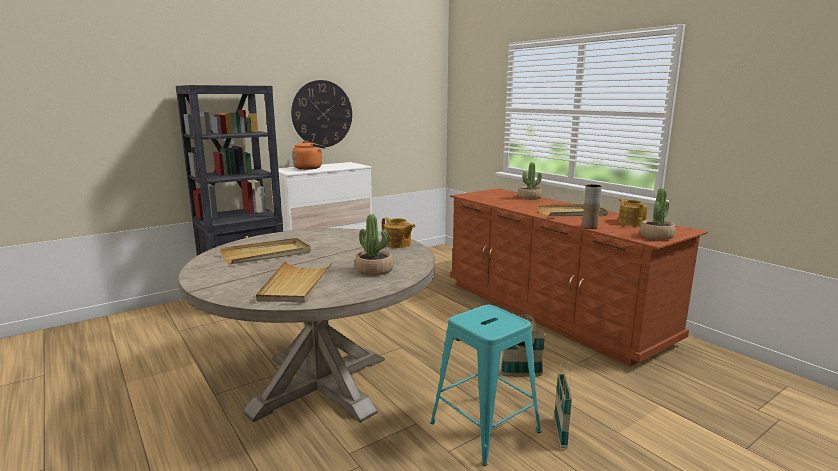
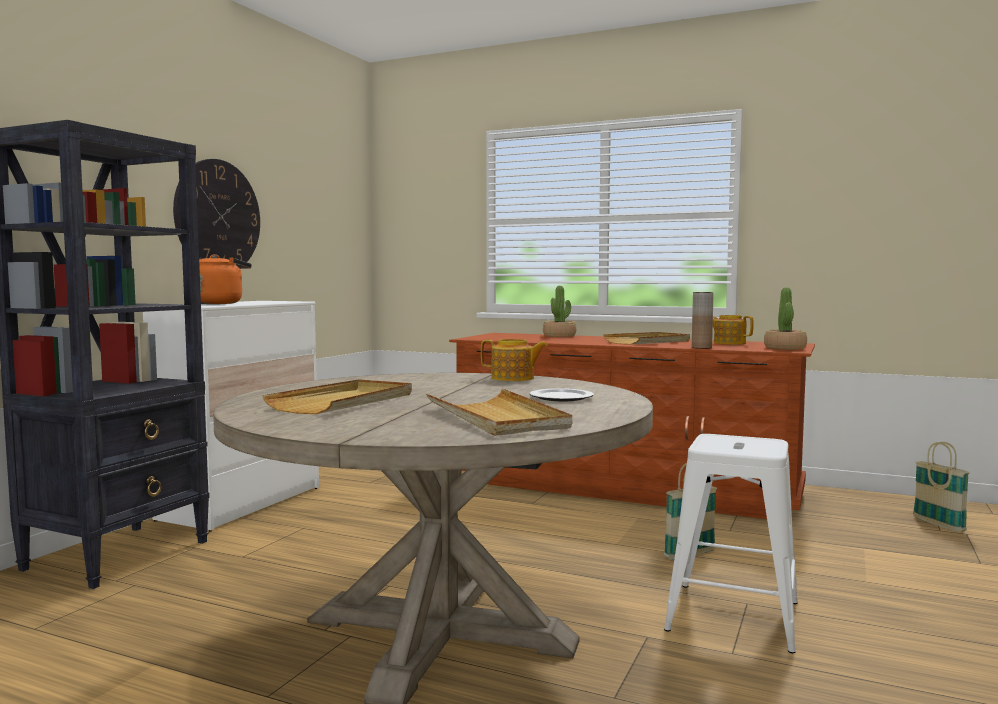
camera: 30 degrees left, 10 degrees down
(374, 270) = (562, 397): potted plant -> plate
(485, 427) = (732, 616): turquoise stool -> white stool
(560, 433) = (816, 598): basket -> basket (938, 524)

